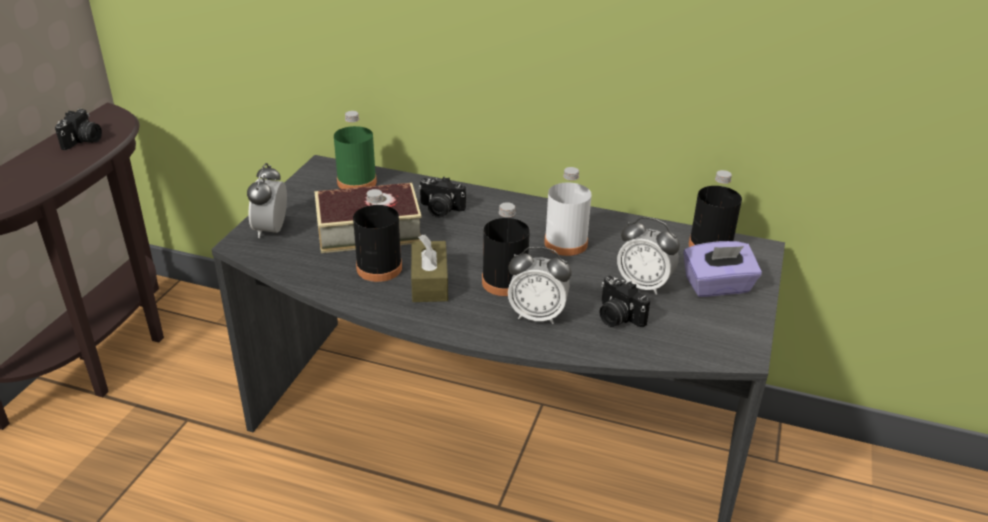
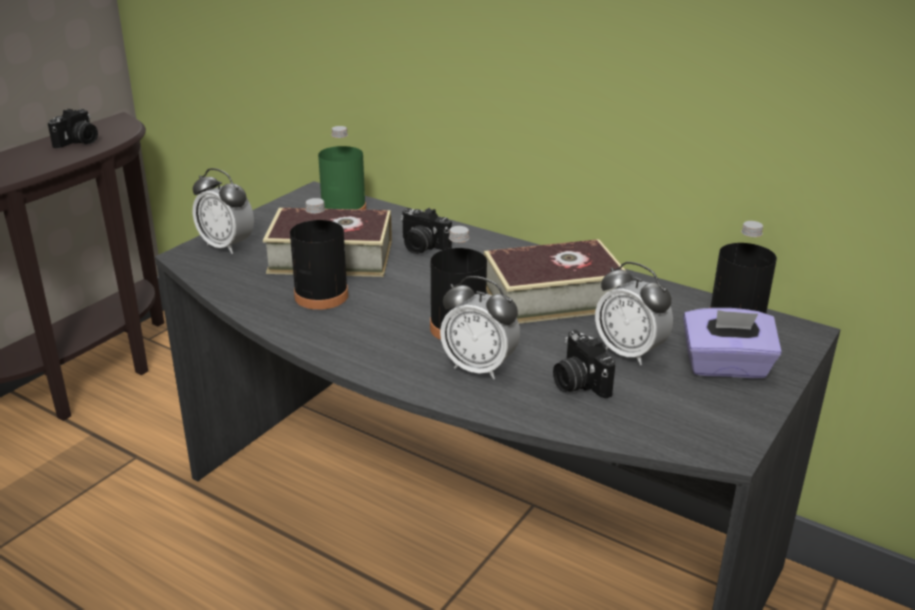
camera: 15 degrees right, 5 degrees down
(271, 230) = (226, 246): alarm clock -> alarm clock turned 75 degrees counterclockwise
(429, 282) = (370, 317): brown tissue box -> none
(566, 243) = (552, 297): white bottle -> book

